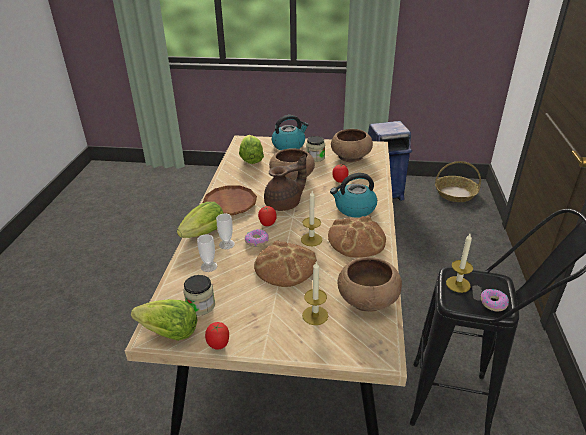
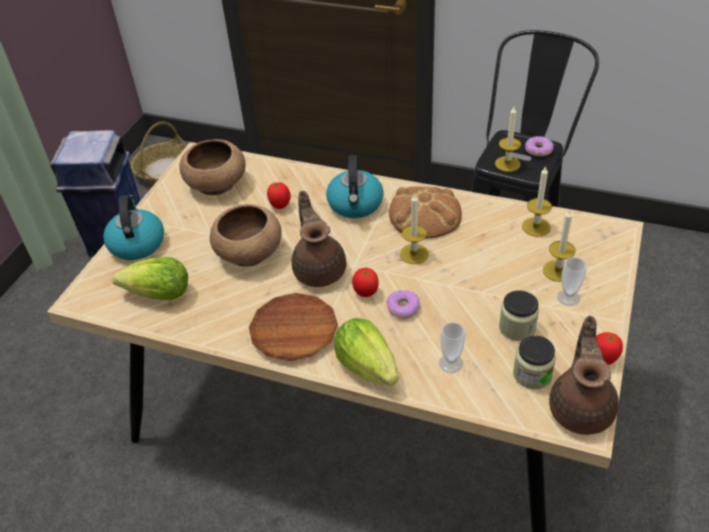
camera: 75 degrees left, 10 degrees up
(169, 333) = (581, 408): lettuce -> brown teapot
(226, 244) = (402, 341): cup -> cup (568, 297)
(285, 266) = (465, 285): bread -> none
(315, 157) = (197, 219): jar -> jar (517, 328)
(367, 300) = (536, 227): brown bowl -> candle

